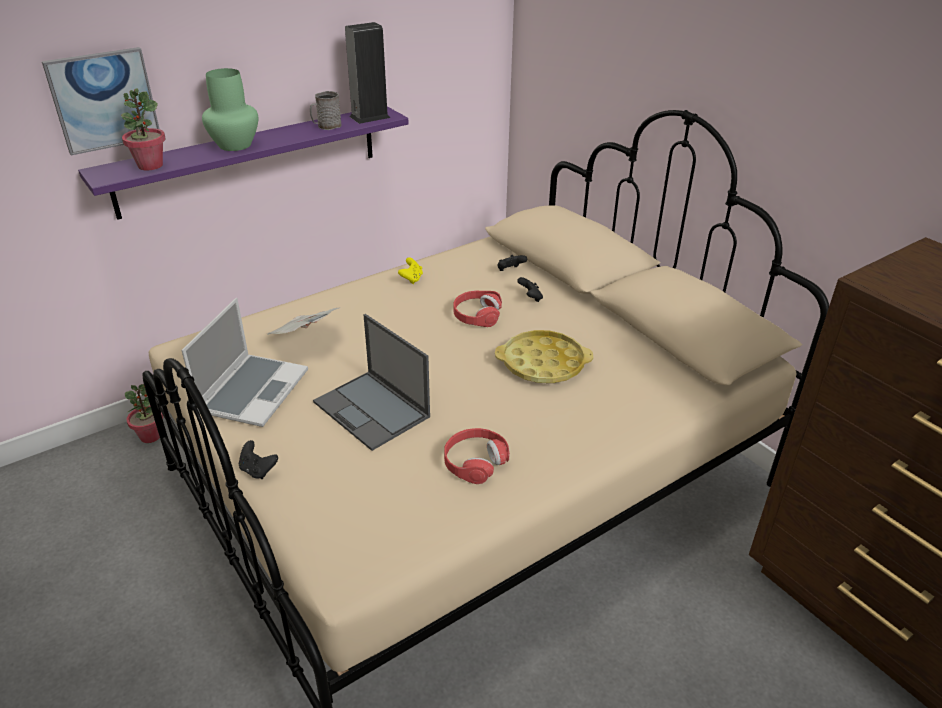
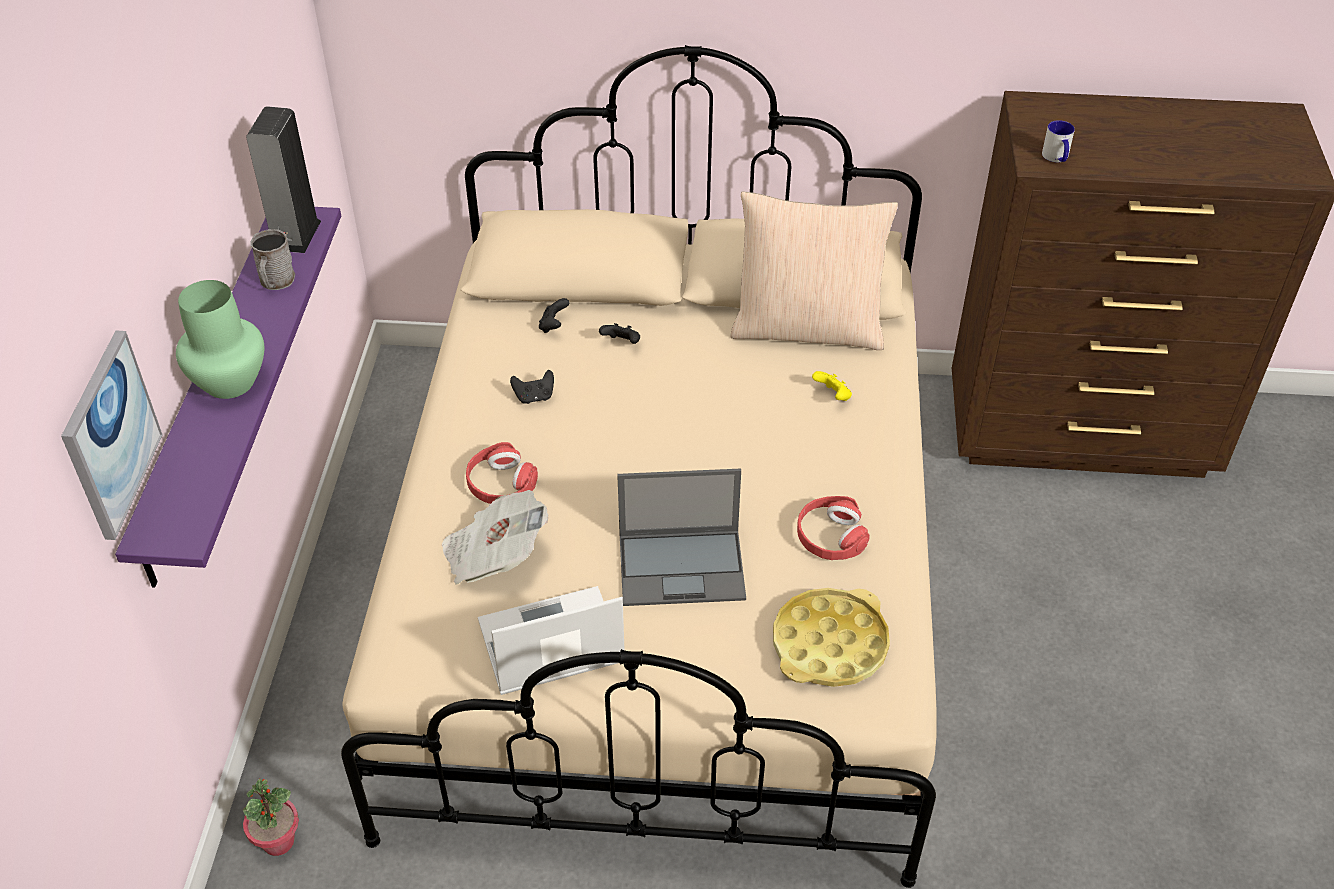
camera: 50 degrees left, 10 degrees up
(150, 165) = (197, 481): potted plant -> none
(253, 391) = (549, 645): laptop -> laptop turned 75 degrees counterclockwise
(258, 470) = (691, 701): black game controller -> black game controller (534, 397)
(411, 279) = (476, 408): yellow game controller -> yellow game controller (833, 396)
(477, 315) = (606, 400): red headphones -> red headphones (501, 484)
(543, 363) = (738, 404): yellow tray -> yellow tray (829, 644)
(654, 356) = (807, 327): none -> beige pillow
(898, 287) = (1056, 158): none -> mug

